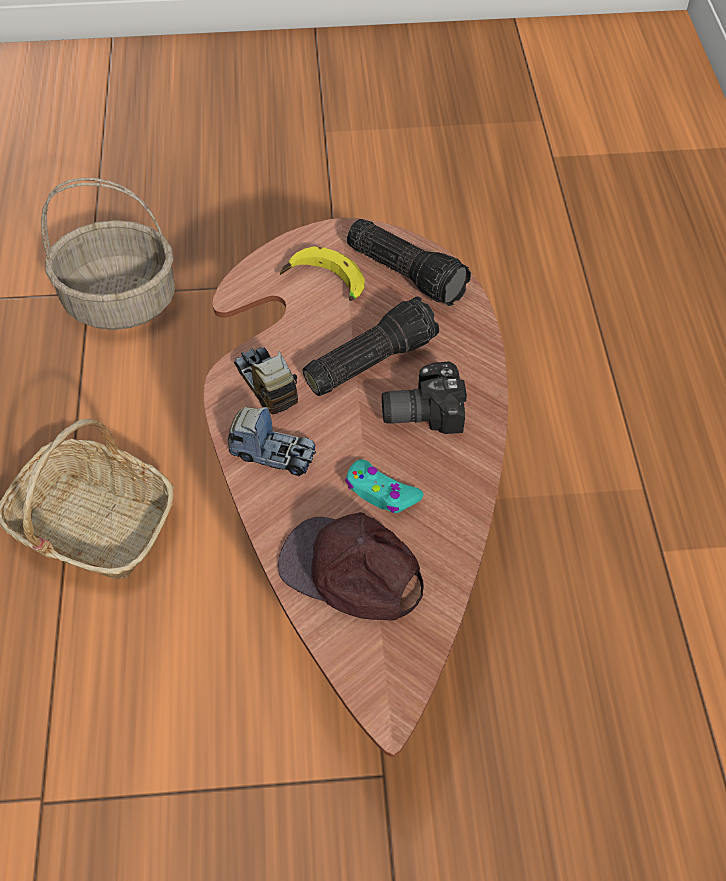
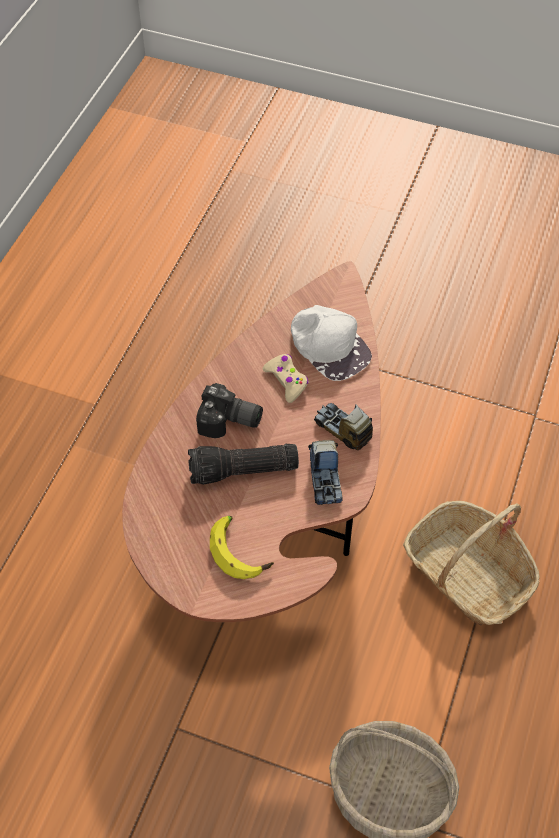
camera: 155 degrees left, 0 degrees up
(351, 572) = (329, 345): brown cap -> white cap
(381, 493) = (286, 381): turquoise game controller -> beige game controller
(408, 272) = (170, 534): flashlight -> none

